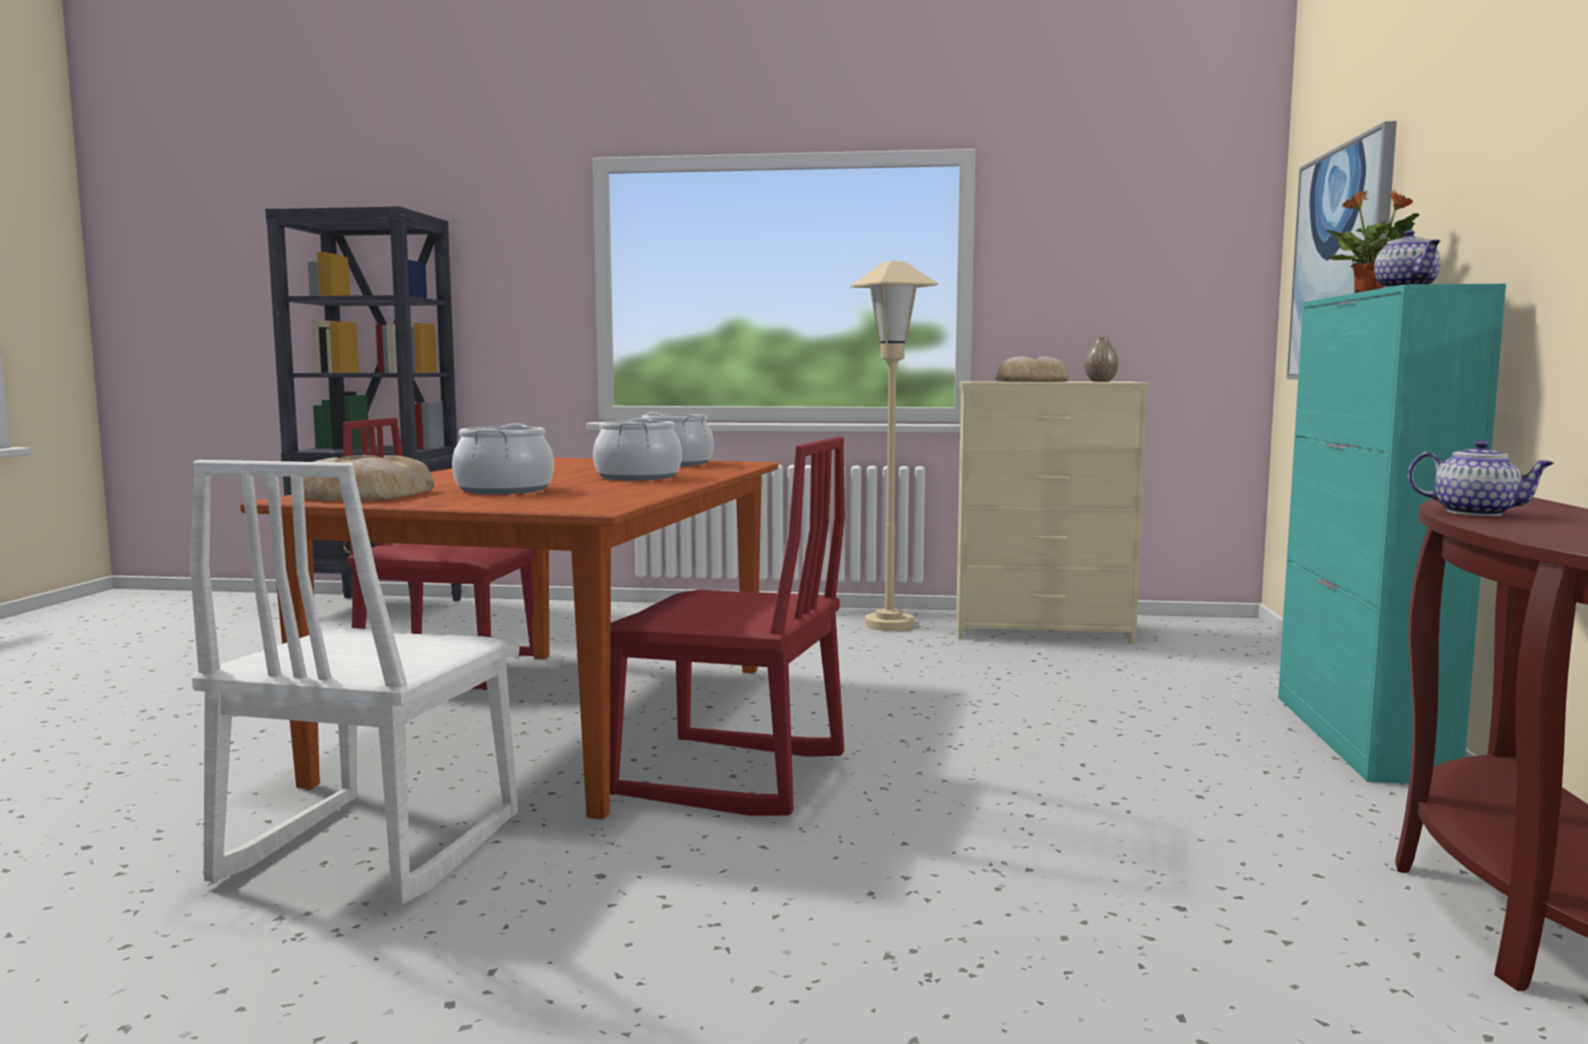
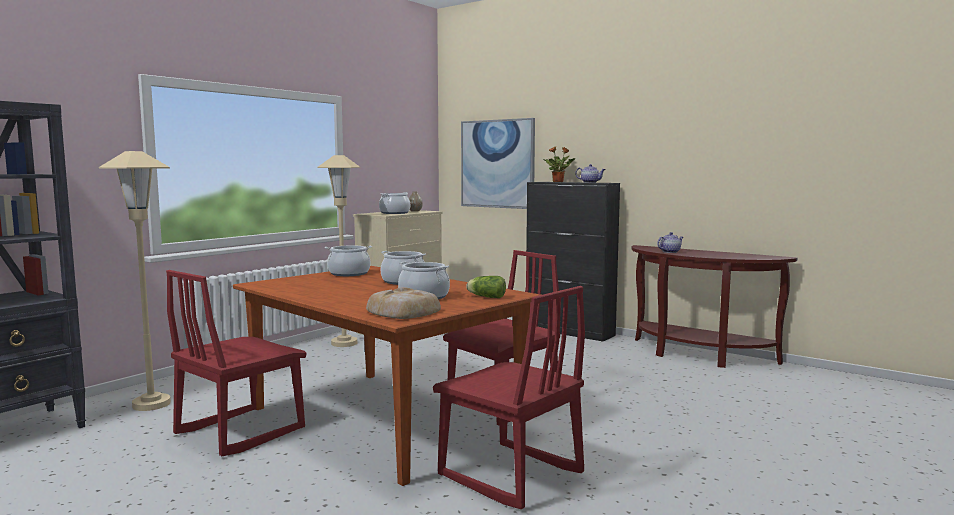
camera: 60 degrees left, 0 degrees up
(370, 849) = (509, 475): white chair -> red chair
(510, 620) = (151, 404): none -> beige floor lamp
(539, 502) = (485, 297): none -> lettuce
(1031, 381) = (394, 213): bread -> cooking pot
(1359, 737) = (569, 331): turquoise cabinet -> black cabinet

